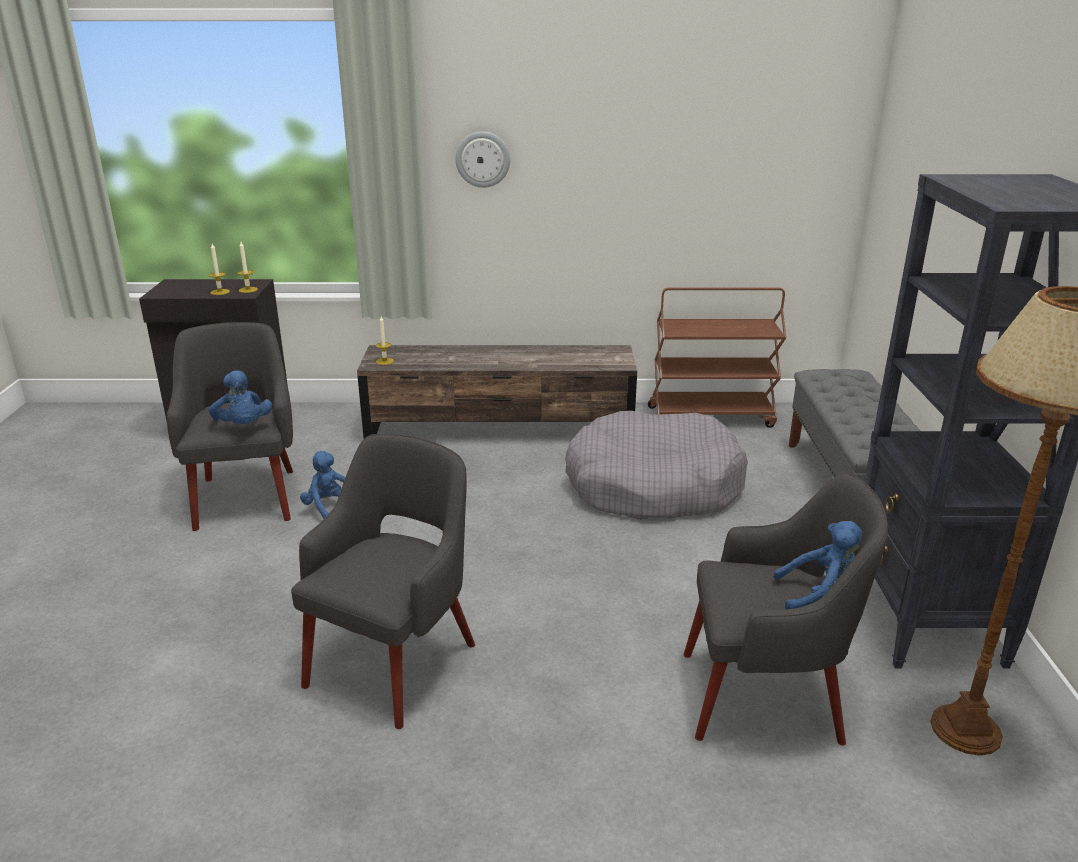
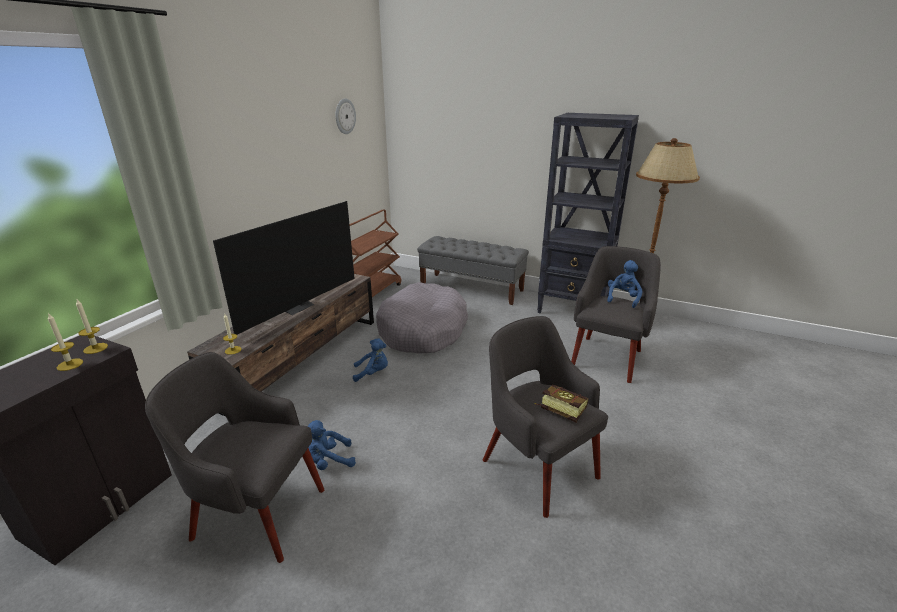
camera: 65 degrees left, 0 degrees up
(243, 426) = (277, 439): blue plush toy -> blue plush toy (373, 373)
(369, 573) = (558, 409): none -> book
(483, 159) = (219, 167): wall clock -> wall clock (344, 116)
(503, 358) = (297, 307): none -> television

